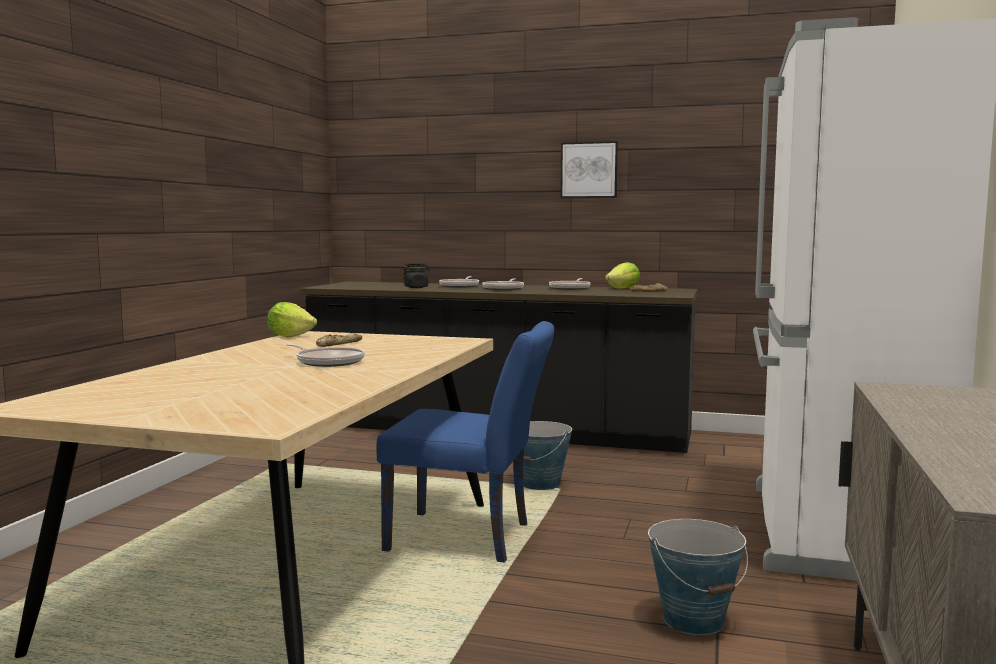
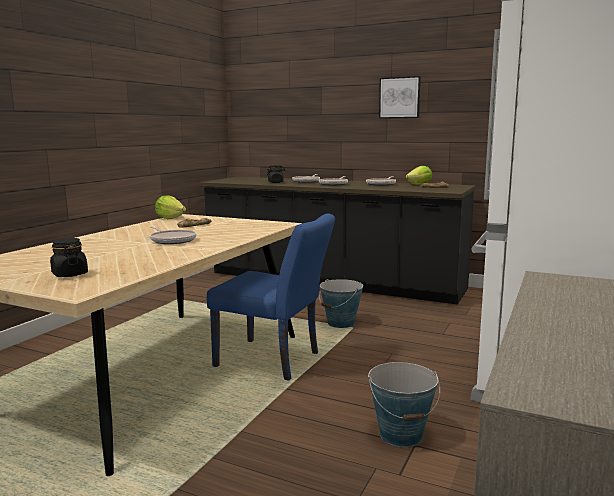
camera: 10 degrees right, 5 degrees up
(224, 406) = (69, 274): none -> black jar

